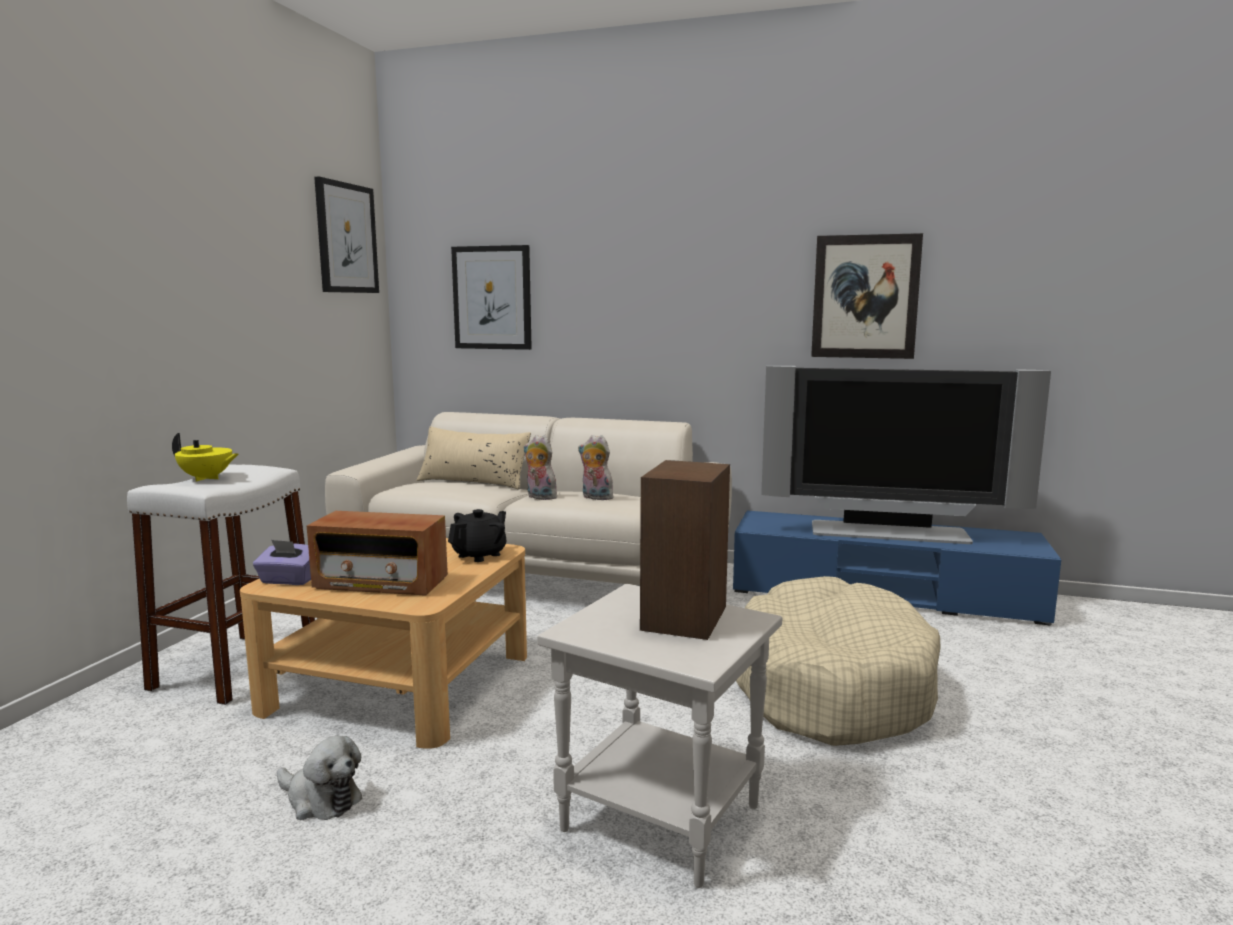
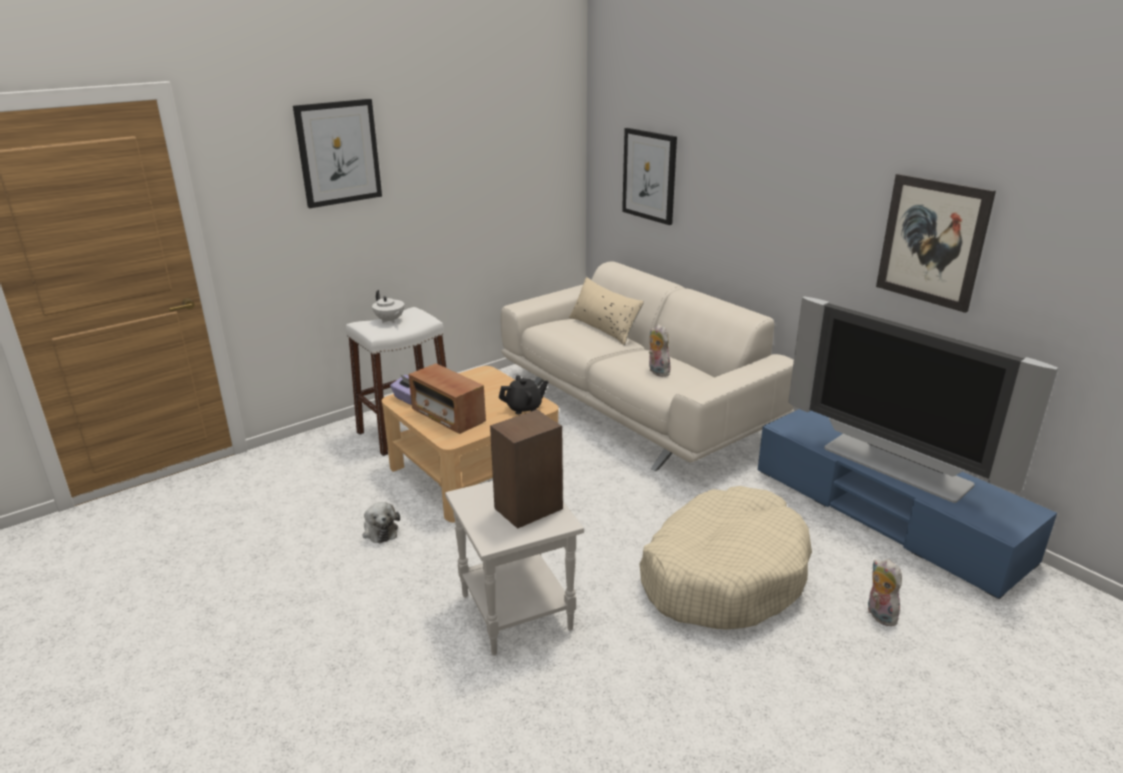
camera: 35 degrees right, 15 degrees up
(206, 478) = (389, 320): yellow teapot -> white teapot
(346, 238) = (544, 121): picture -> picture (338, 153)
(539, 497) = (621, 360): plush toy -> plush toy (878, 615)

